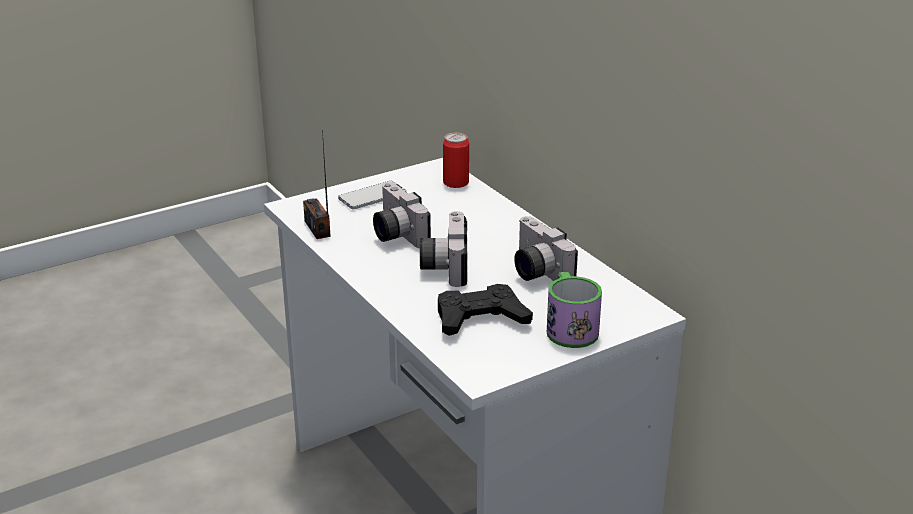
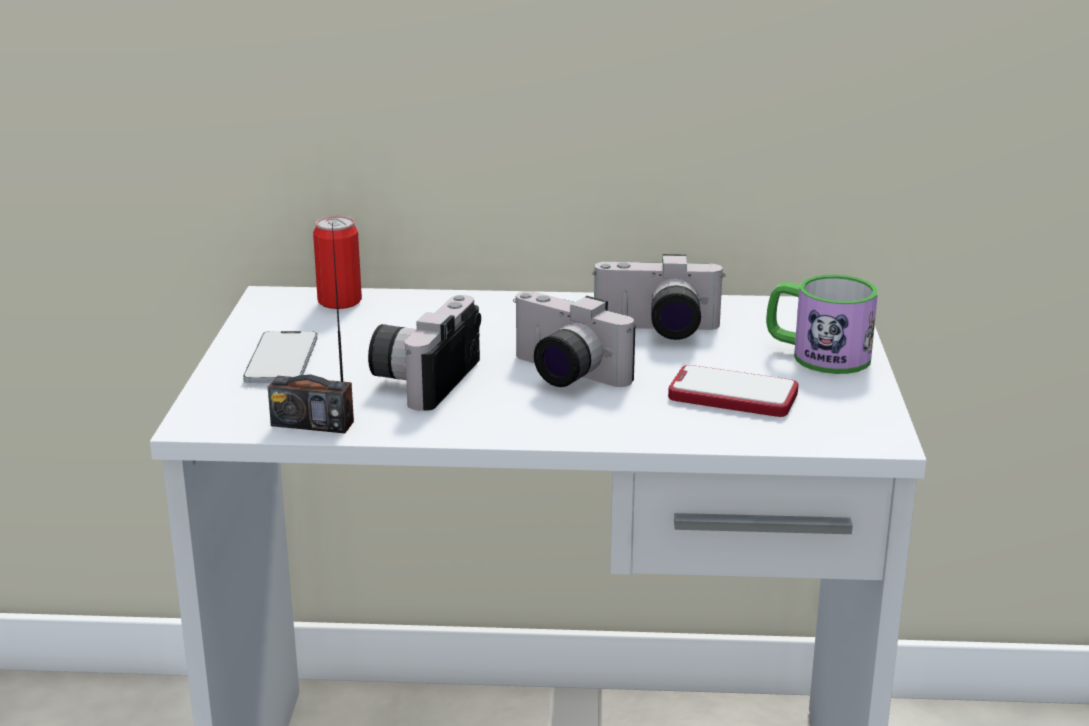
camera: 55 degrees left, 5 degrees down
(395, 234) = (423, 378): camera -> camera turned 105 degrees clockwise
(480, 318) = (733, 395): black game controller -> phone

